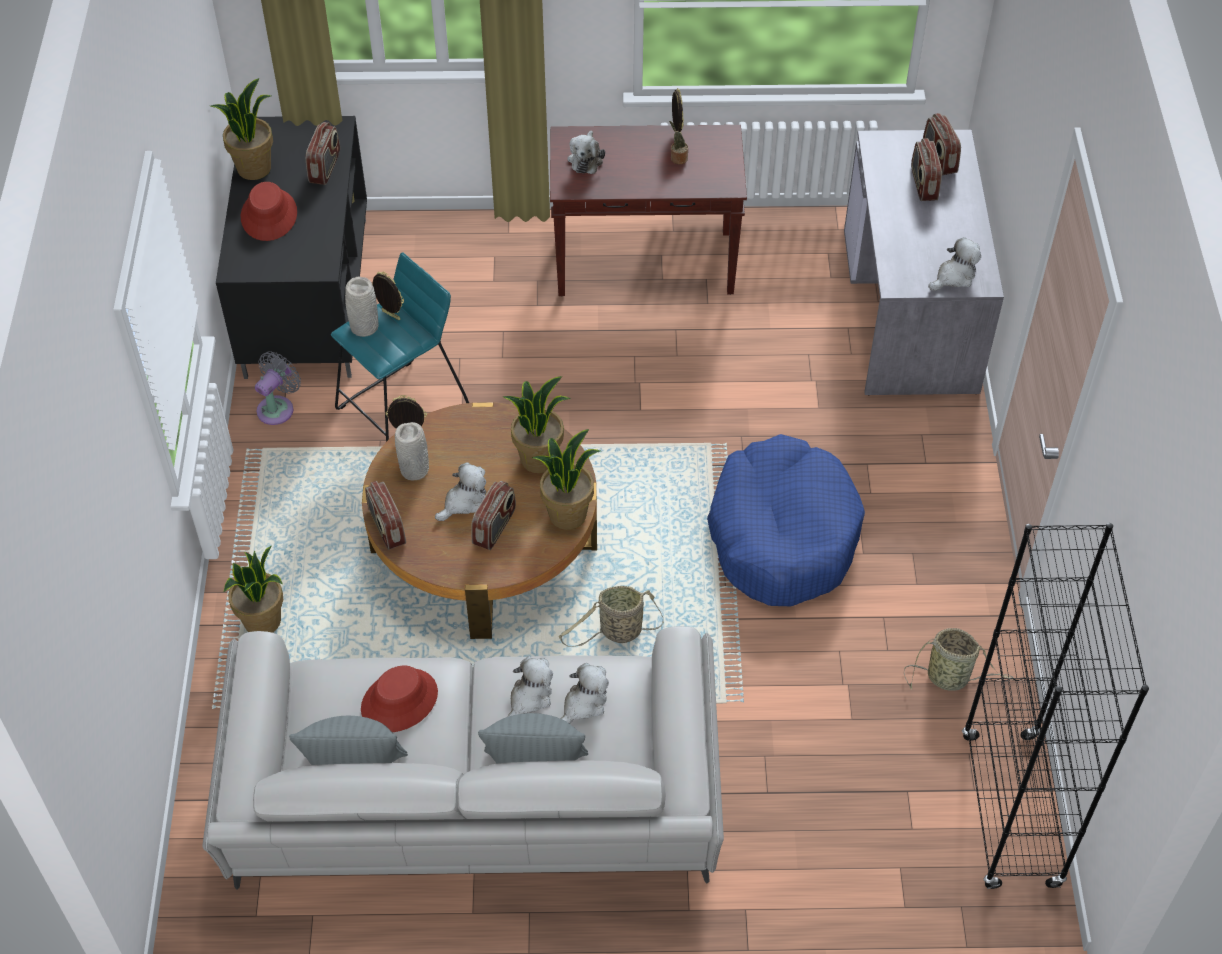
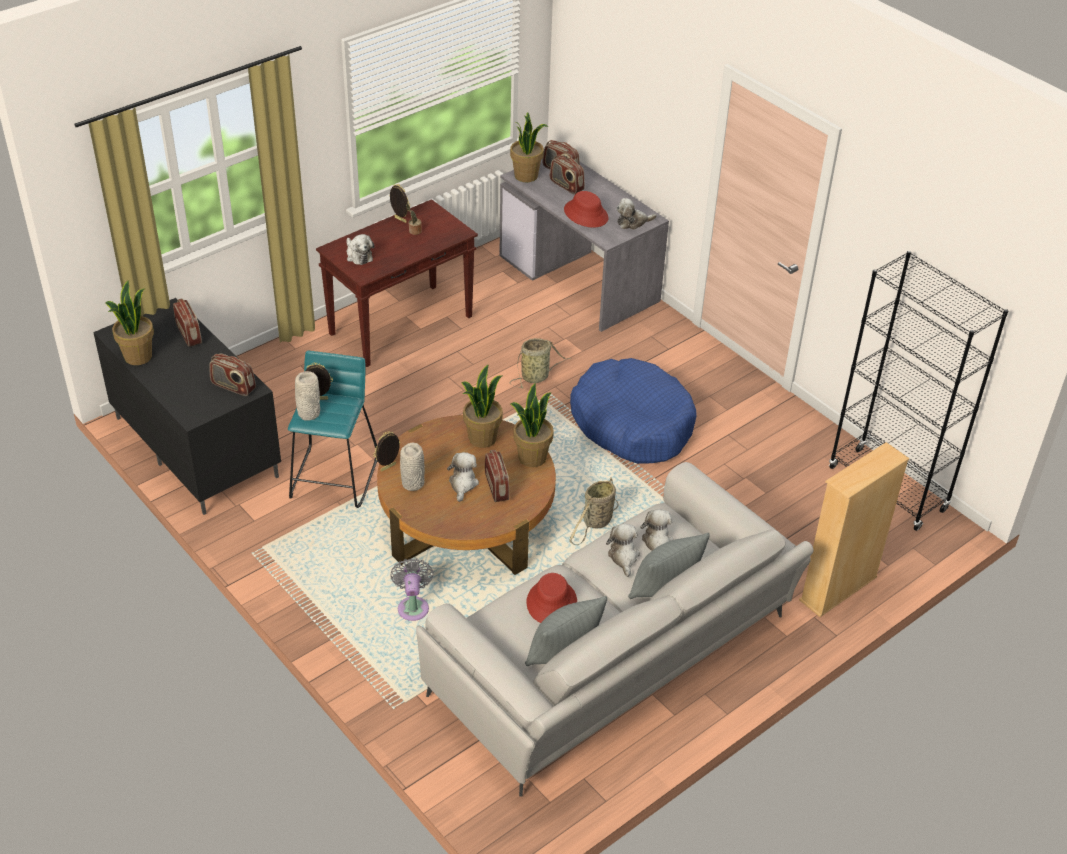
camera: 40 degrees left, 10 degrees down
(263, 622) = (373, 642): potted plant -> potted plant (526, 176)
(269, 215) = (181, 377): red hat -> red hat (586, 214)
(278, 407) = (247, 519): grey fan -> grey fan (413, 606)
(386, 527) = (430, 523): radio -> radio (233, 386)
(810, 895) = (838, 589): none -> beige bookcase
(950, 678) = (792, 444): basket -> basket (536, 376)
(954, 276) = (633, 222): plush toy -> plush toy turned 120 degrees counterclockwise

